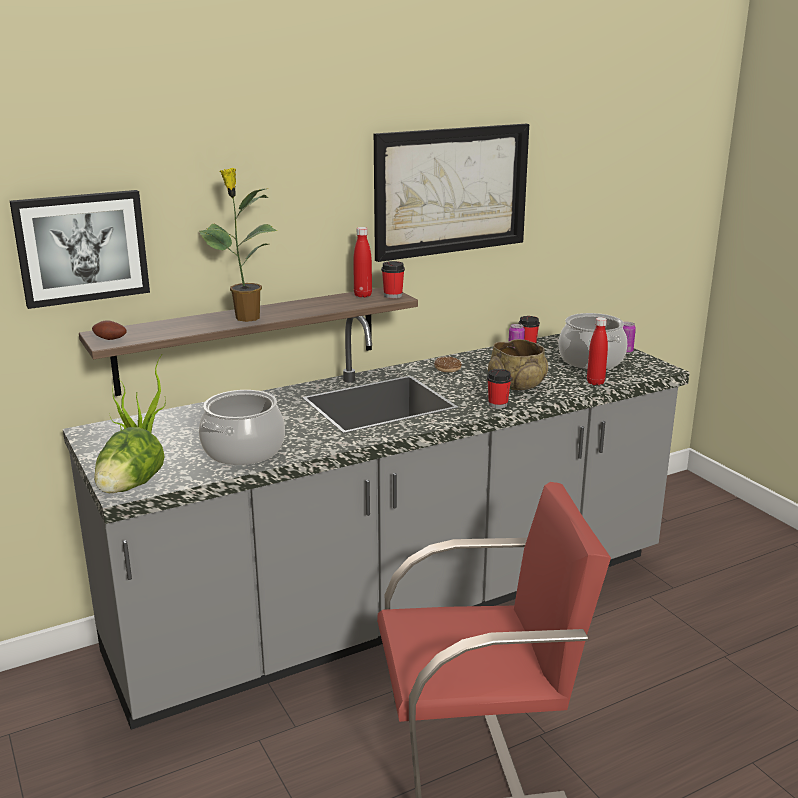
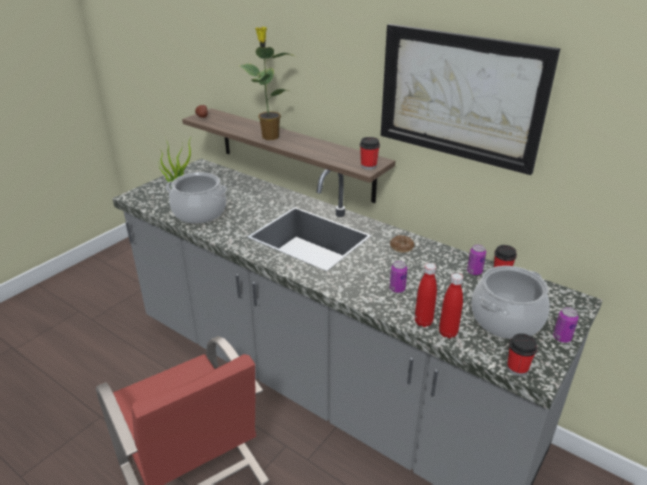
camera: 65 degrees right, 10 degrees up
(82, 247) = (211, 58): picture -> none
(129, 488) = (137, 197): lettuce -> none
(363, 295) = (357, 156): red bottle -> red bottle (423, 322)
(498, 404) = (346, 288): cup -> cup (517, 368)
(517, 385) = (397, 289): beige bowl -> can

